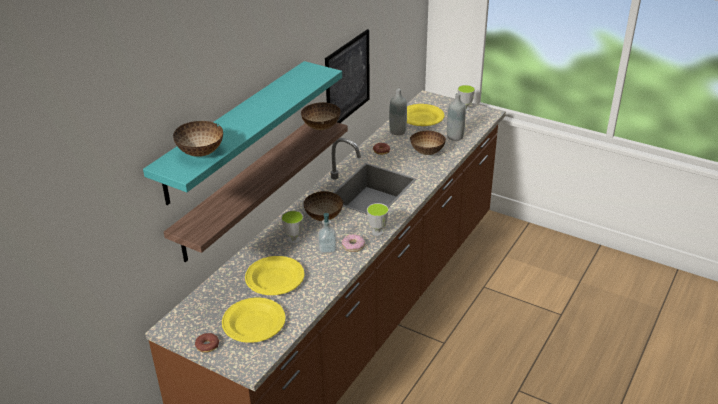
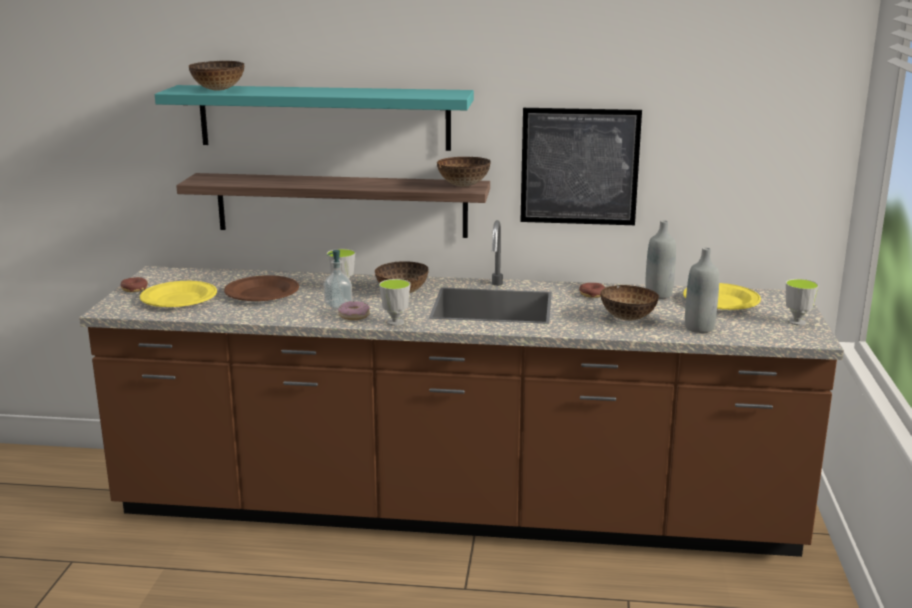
camera: 65 degrees right, 15 degrees down
(274, 278) = (262, 293): yellow plate -> brown plate

